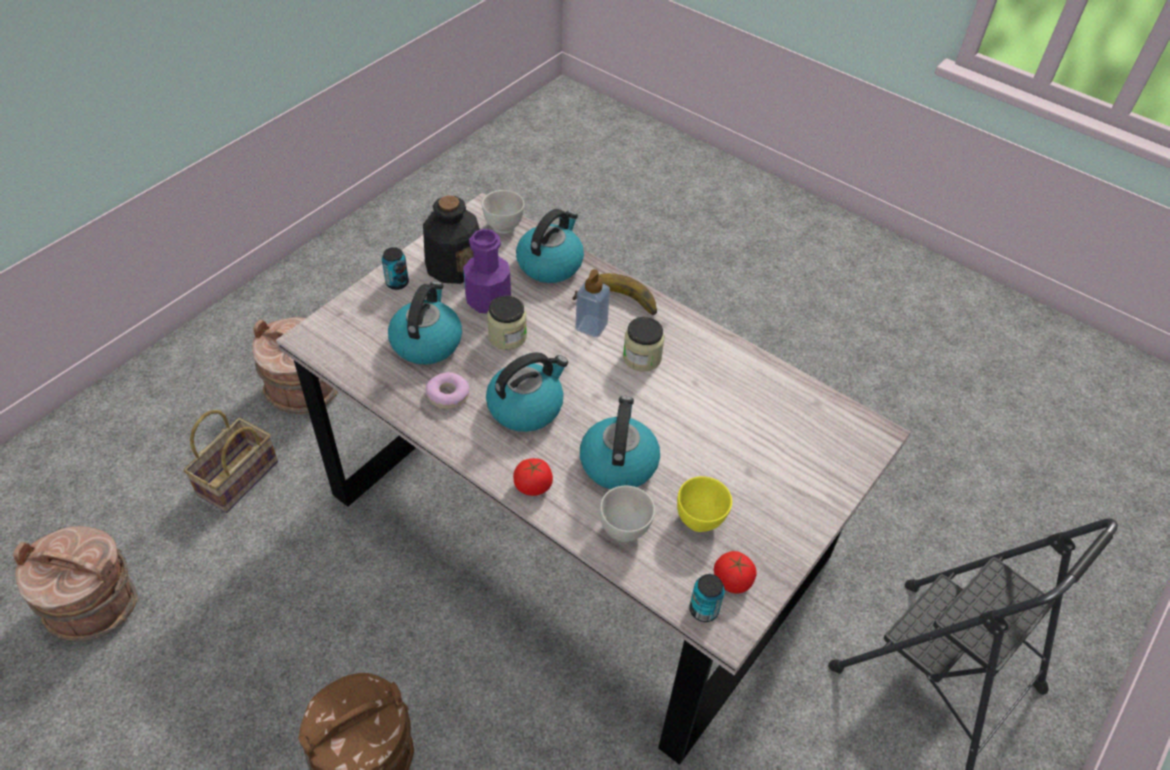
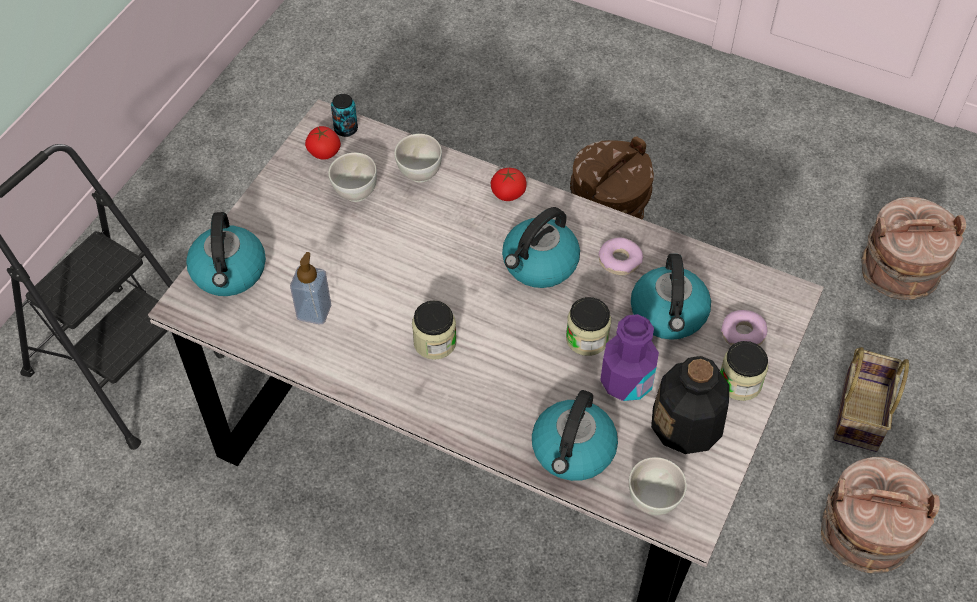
camera: 170 degrees right, 5 degrees up
(372, 315) = (742, 334): none -> donut
(397, 283) = (739, 382): can -> jar
(591, 326) = (499, 370): soap dispenser -> soap dispenser (314, 311)
(616, 305) = (477, 405): banana -> none
(618, 462) = (437, 228): kettle -> kettle (229, 272)
(700, 520) = (355, 193): yellow bowl -> white bowl

